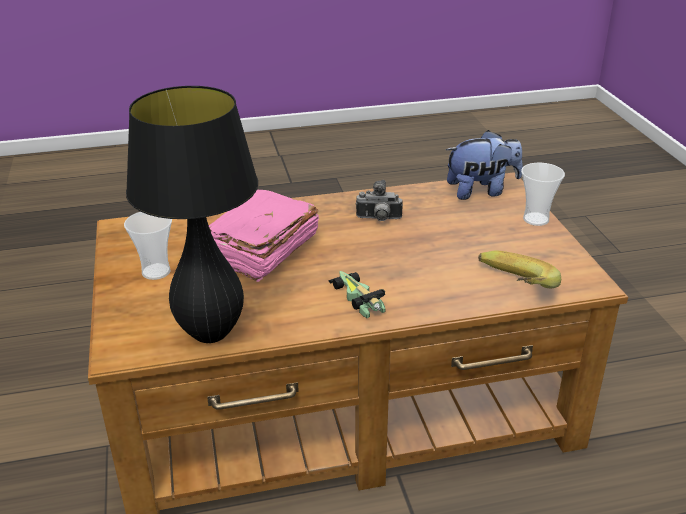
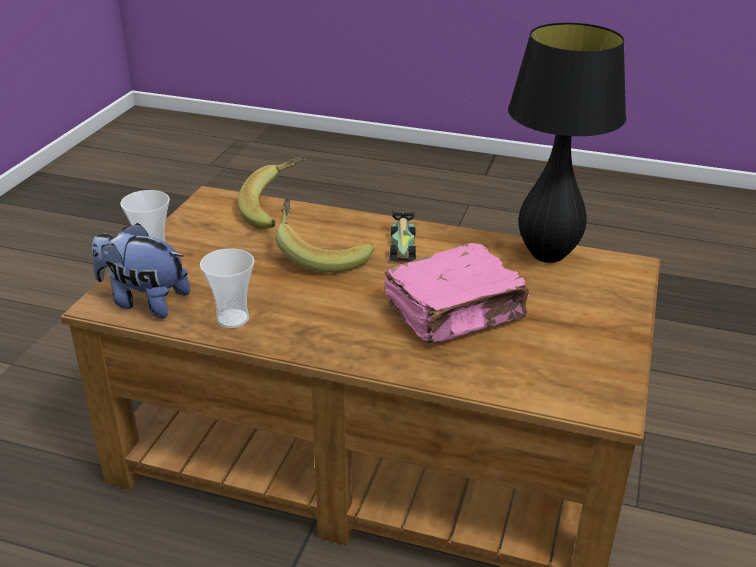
camera: 150 degrees left, 0 degrees up
(156, 272) = (580, 327): cup -> cup (232, 319)
(378, 219) = (298, 307): camera -> none
(414, 262) = (321, 254): none -> banana

